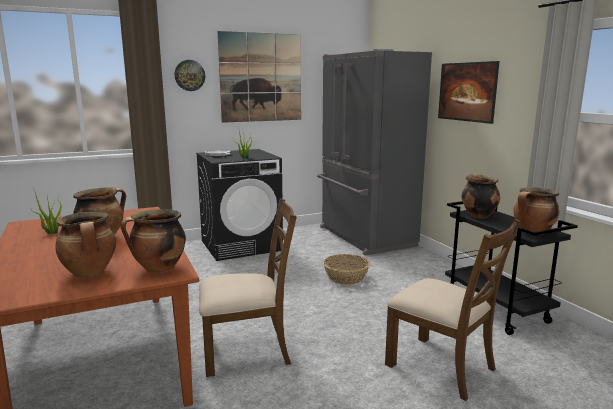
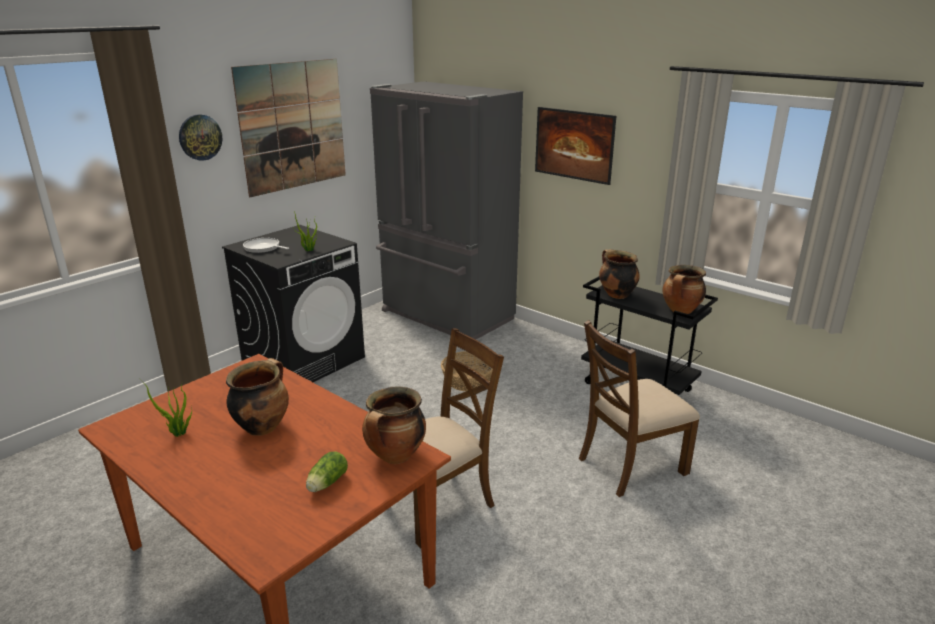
camera: 25 degrees left, 10 degrees up
(90, 273) = (326, 484): cooking pot -> lettuce
(442, 366) = (630, 465): brown chair -> brown chair turned 135 degrees clockwise

